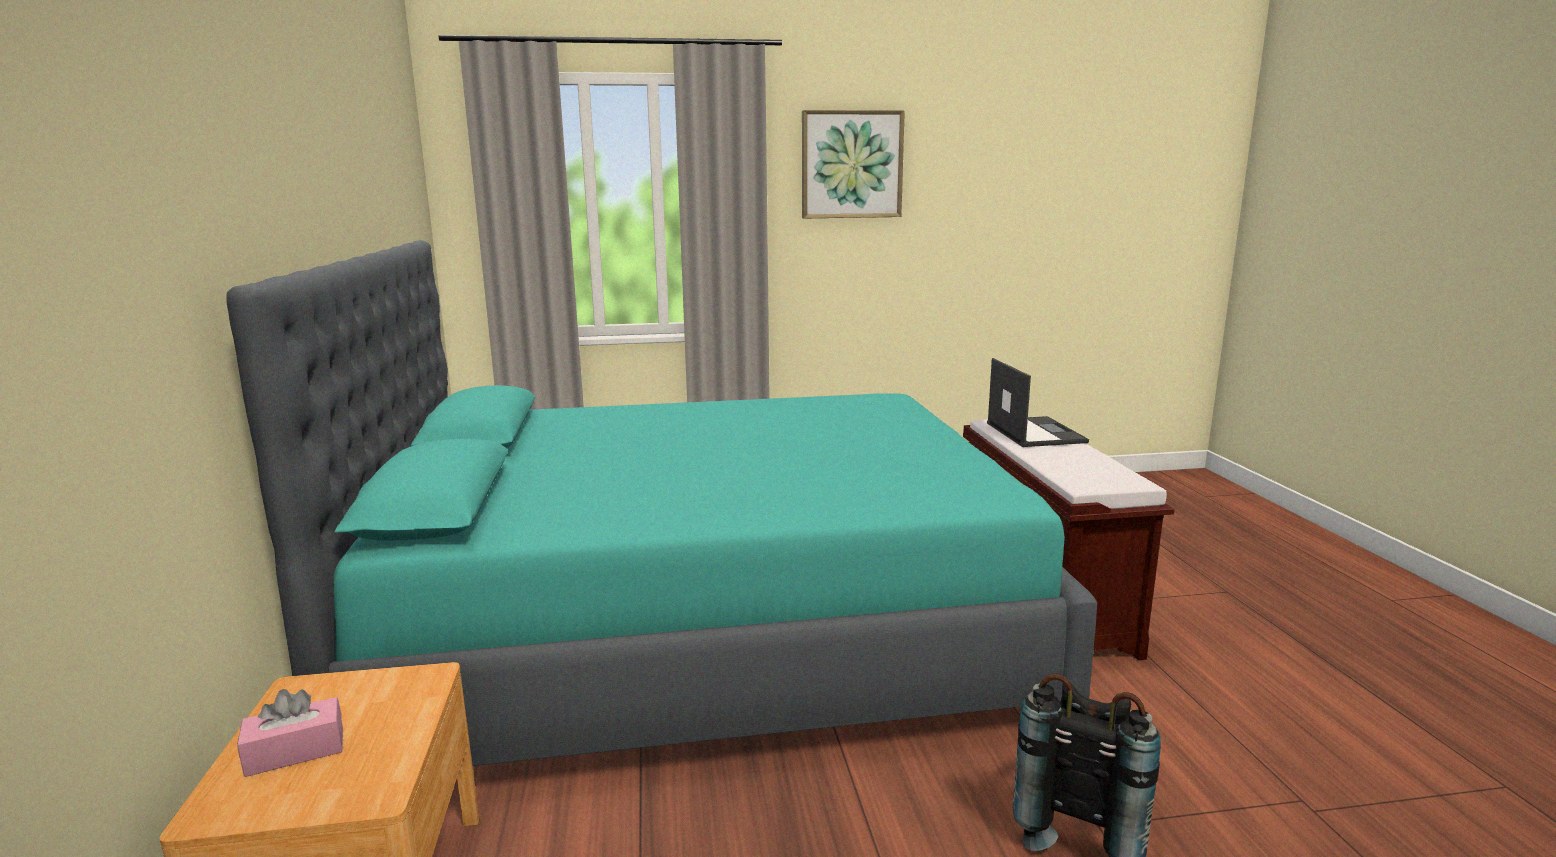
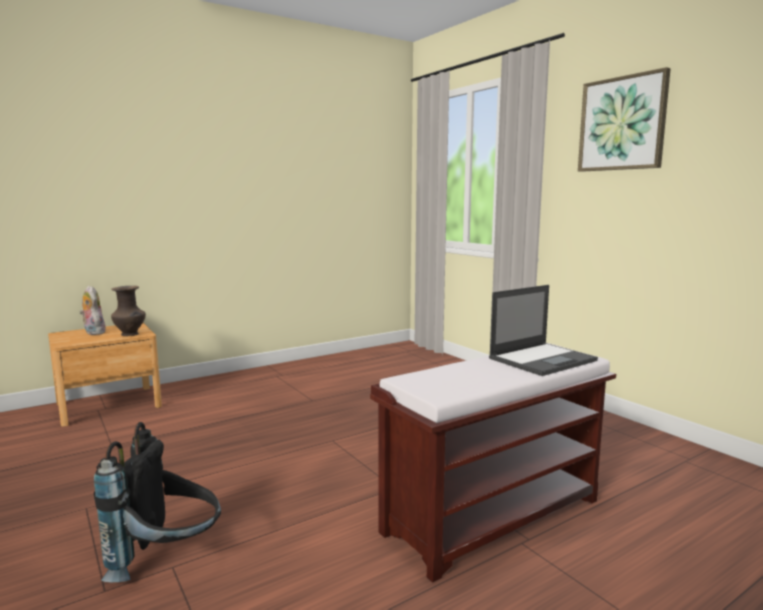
camera: 65 degrees right, 5 degrees down
(295, 751) = (93, 332): pink tissue box -> plush toy
(409, 693) = (130, 334): none -> brown vase
(704, 630) = (336, 410): turquoise bed -> none

